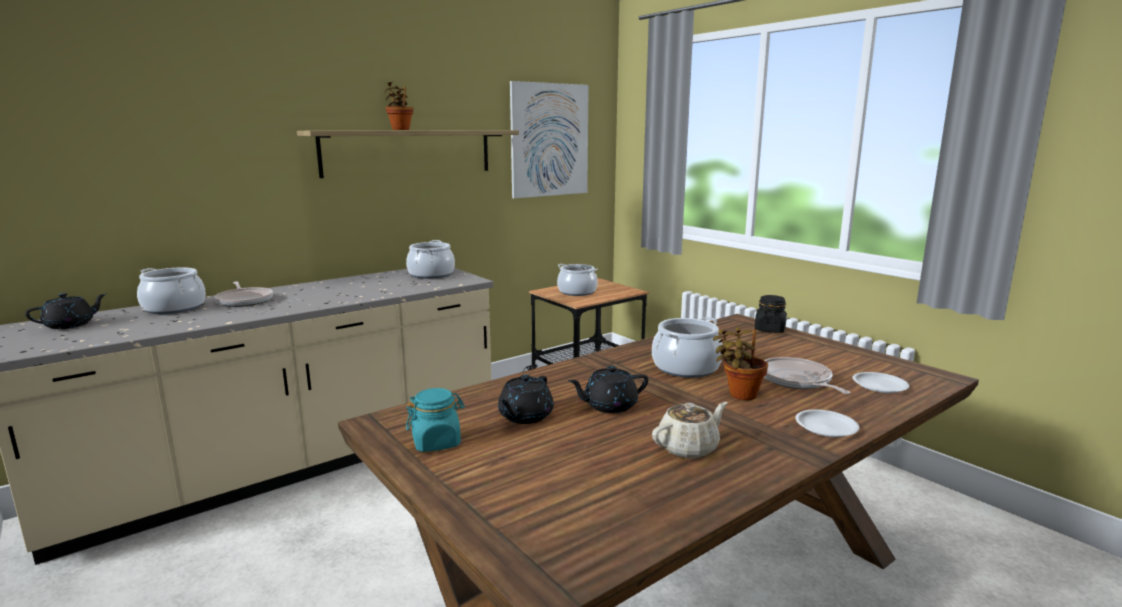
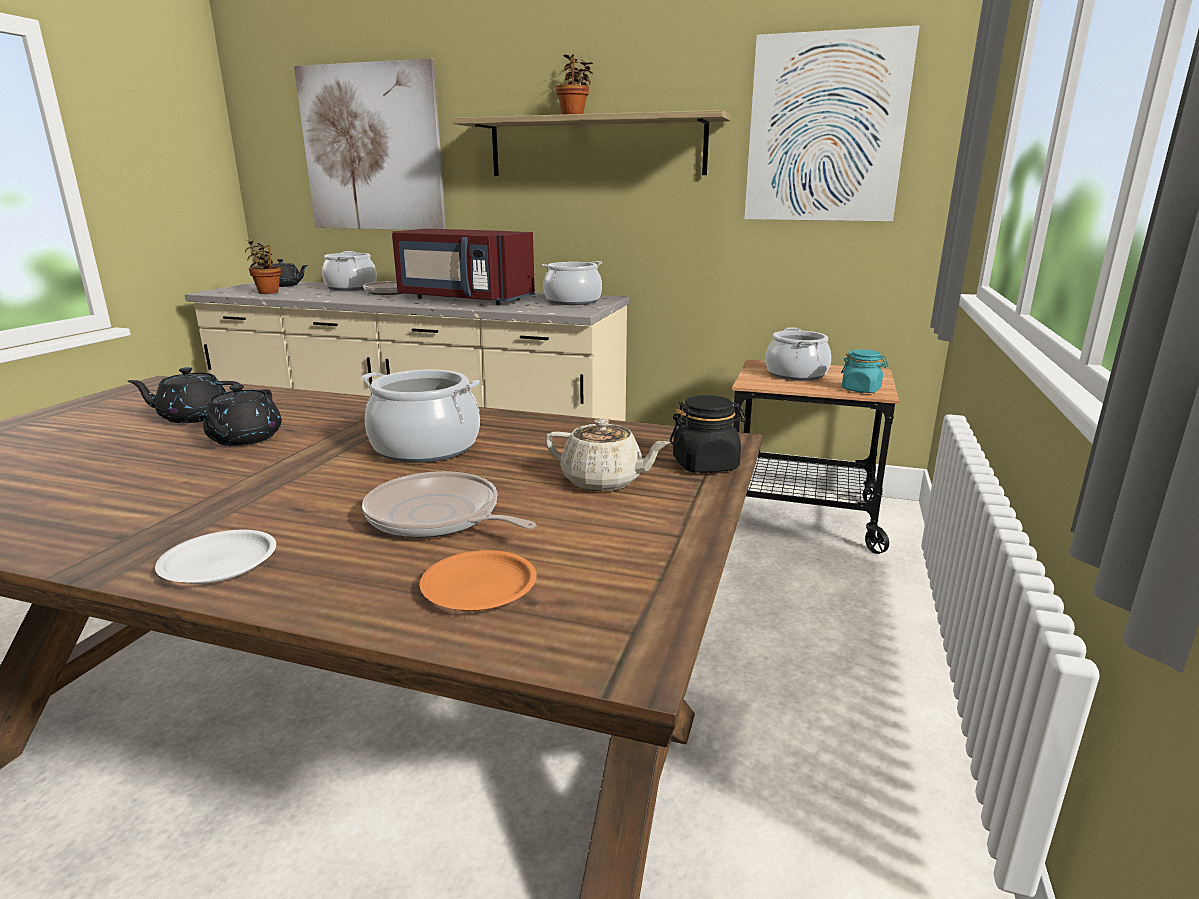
camera: 55 degrees right, 5 degrees up
(168, 156) = (372, 148): none -> picture
(348, 291) = (463, 299): none -> red microwave
(436, 442) = (113, 406): turquoise jar -> turquoise jar (861, 390)
(609, 406) = (244, 439): black teapot -> black teapot turned 120 degrees counterclockwise
(689, 448) = (114, 493): beige teapot -> beige teapot (603, 481)
(739, 395) = (334, 491): potted plant -> potted plant (268, 292)
(797, 380) = (438, 517): frying pan -> frying pan turned 90 degrees counterclockwise
(880, 386) = (480, 588): white plate -> orange plate

